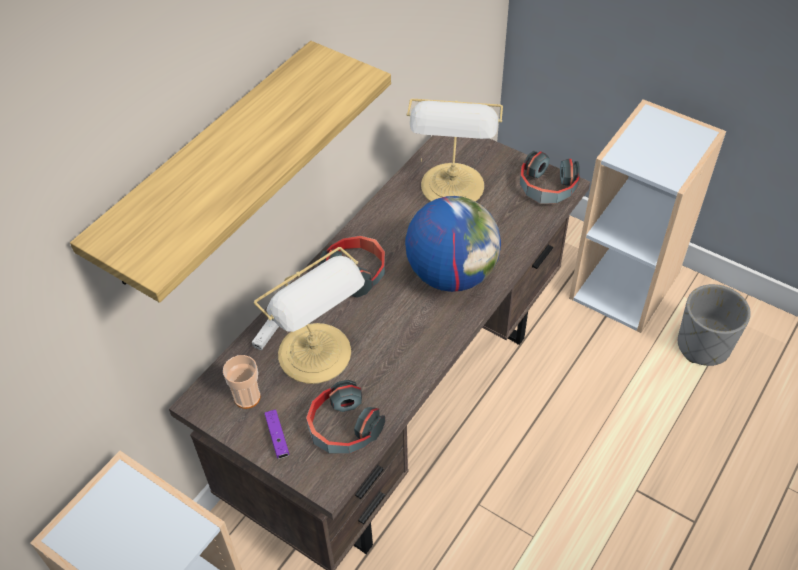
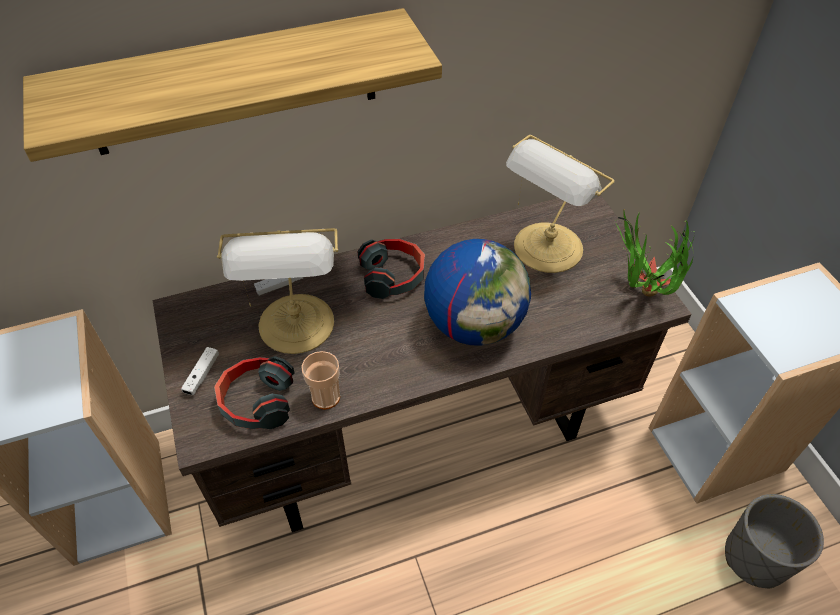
camera: 35 degrees right, 0 degrees up
(247, 397) = (212, 327): cup -> cup (326, 397)
(277, 437) = (202, 375): purple game controller -> white game controller
(547, 188) = (639, 296): headphones -> potted plant

